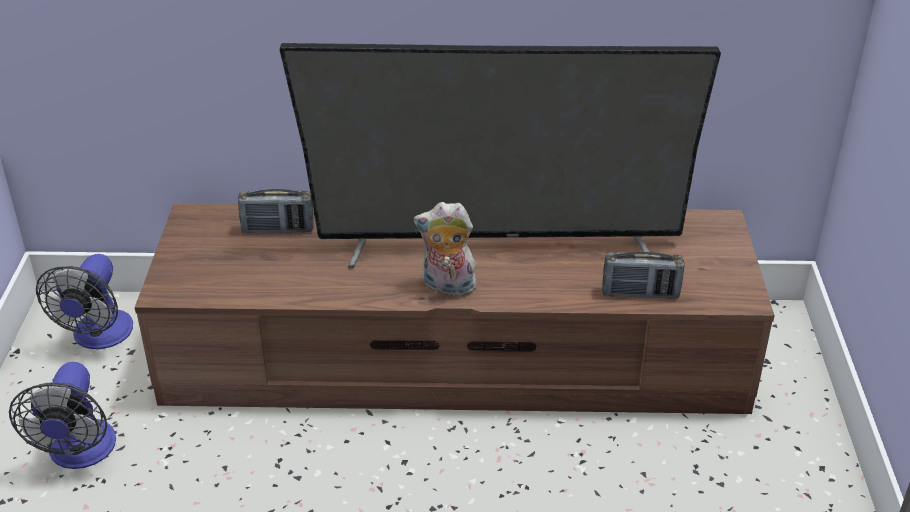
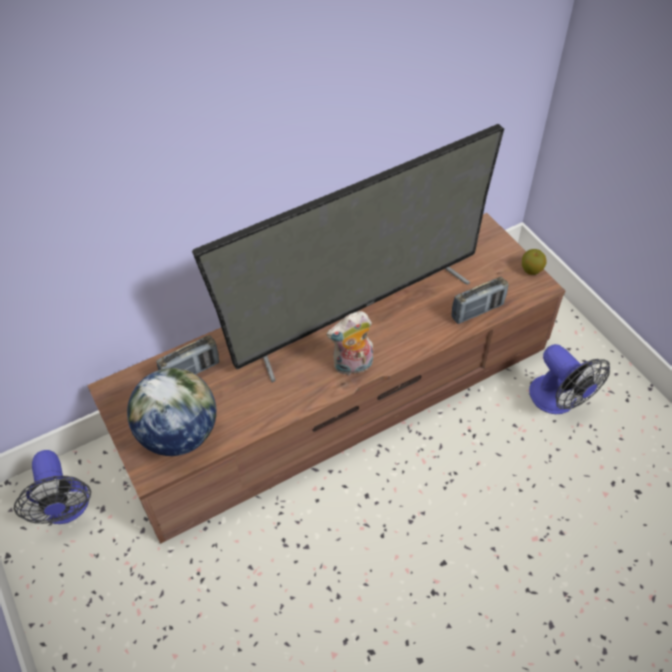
camera: 30 degrees left, 15 degrees up
(80, 454) = (134, 616): fan -> fan (559, 401)
(218, 273) = (179, 434): none -> globe
(747, 280) = (531, 270): none -> apple

